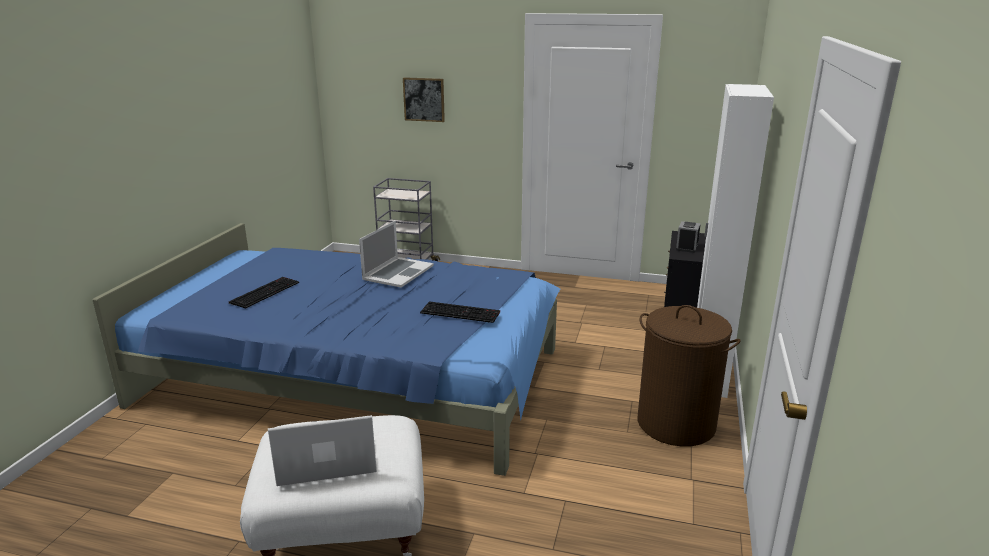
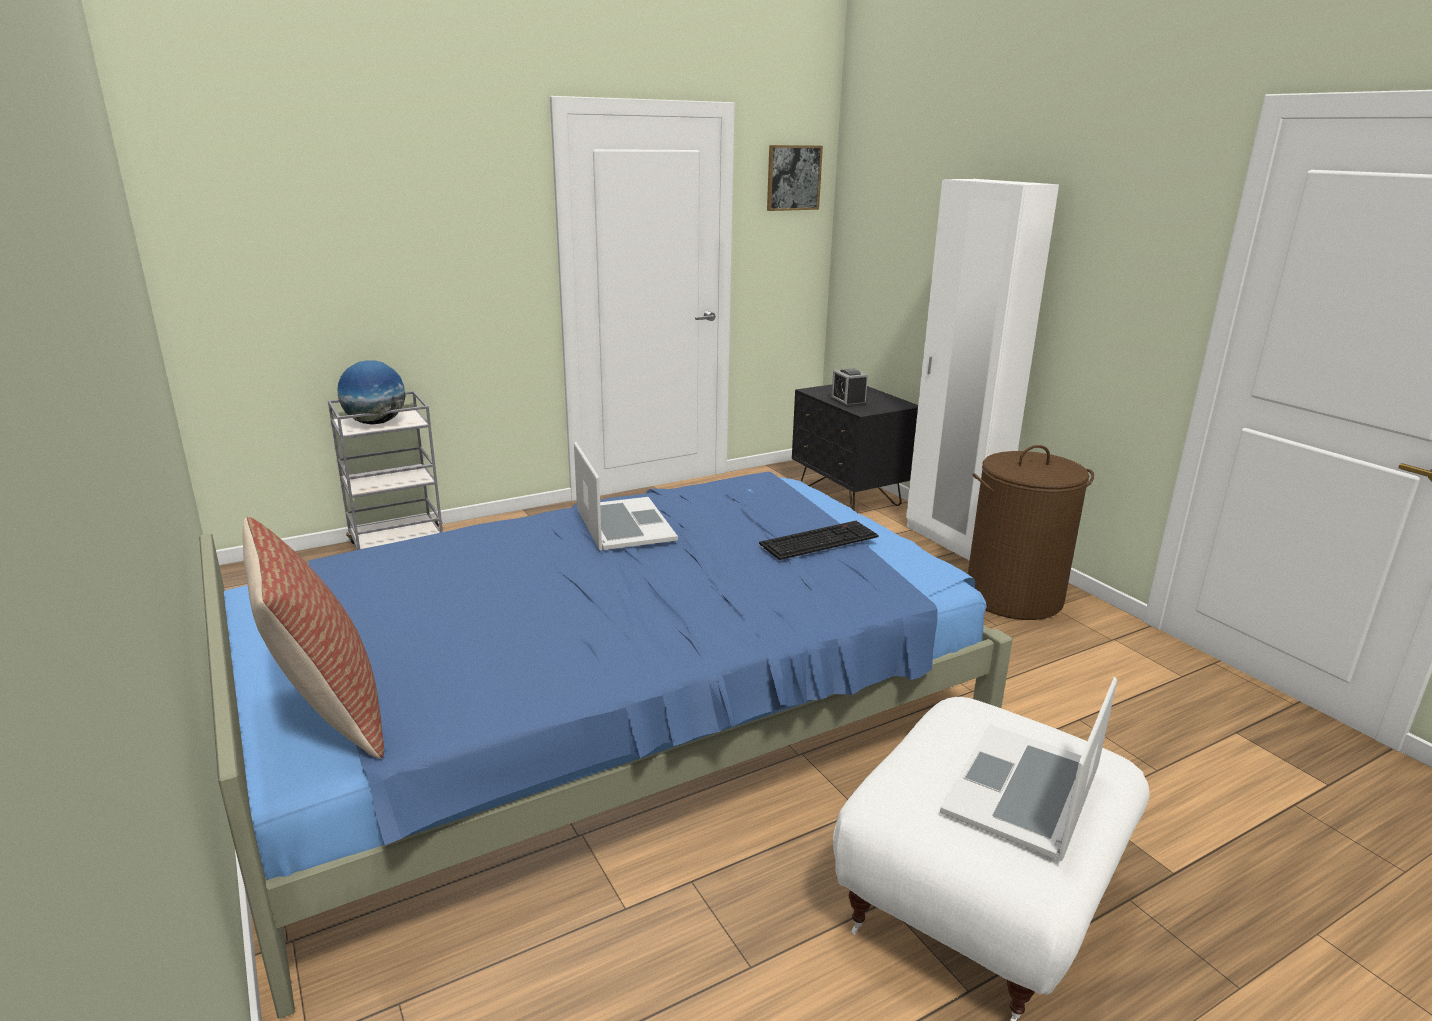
camera: 45 degrees left, 0 degrees up
(173, 300) = (327, 713): none -> pillow
(265, 292) = (484, 626): keyboard -> none
(399, 194) = (376, 423): none -> globe
(424, 99) = (386, 248): picture -> picture (793, 178)

